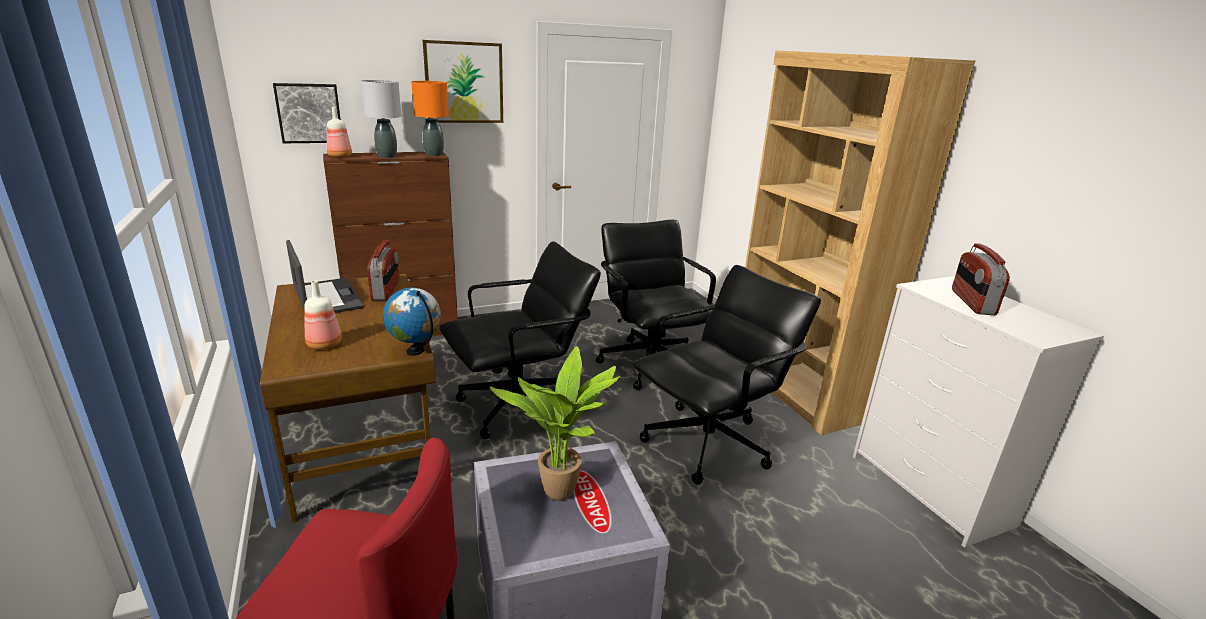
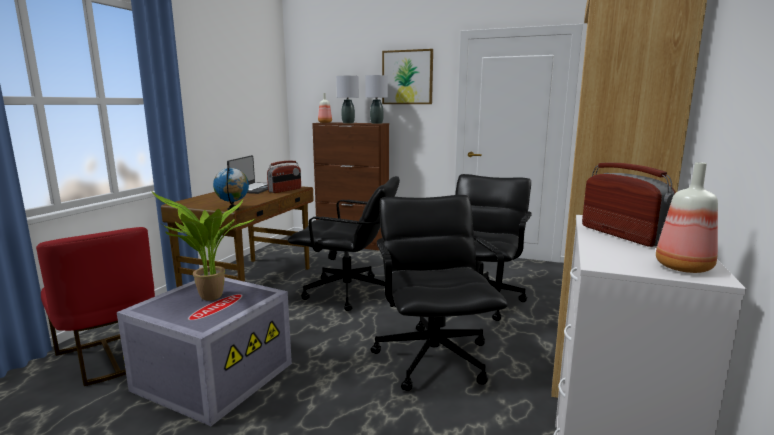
camera: 45 degrees right, 10 degrees down
(309, 113) = (320, 98): picture -> none
(324, 344) = (210, 200): bottle -> bottle (682, 267)
(434, 154) = (377, 123): orange table lamp -> grey table lamp
(709, 443) = (433, 357): black office chair -> black office chair turned 105 degrees counterclockwise
(971, 302) = (622, 235): radio -> radio turned 105 degrees clockwise

